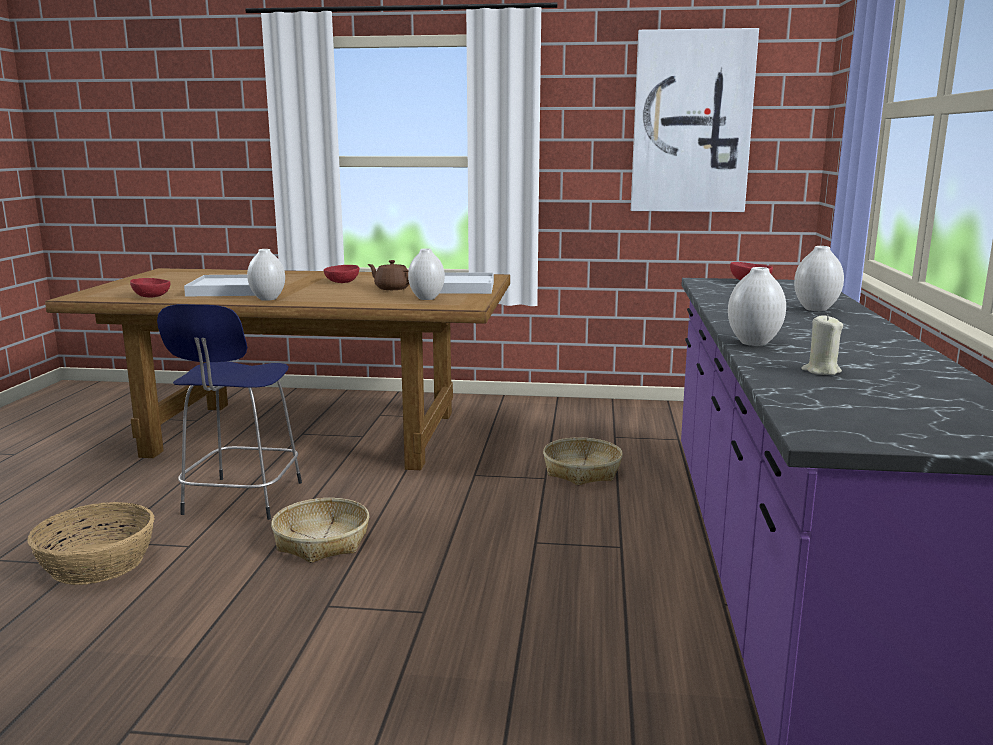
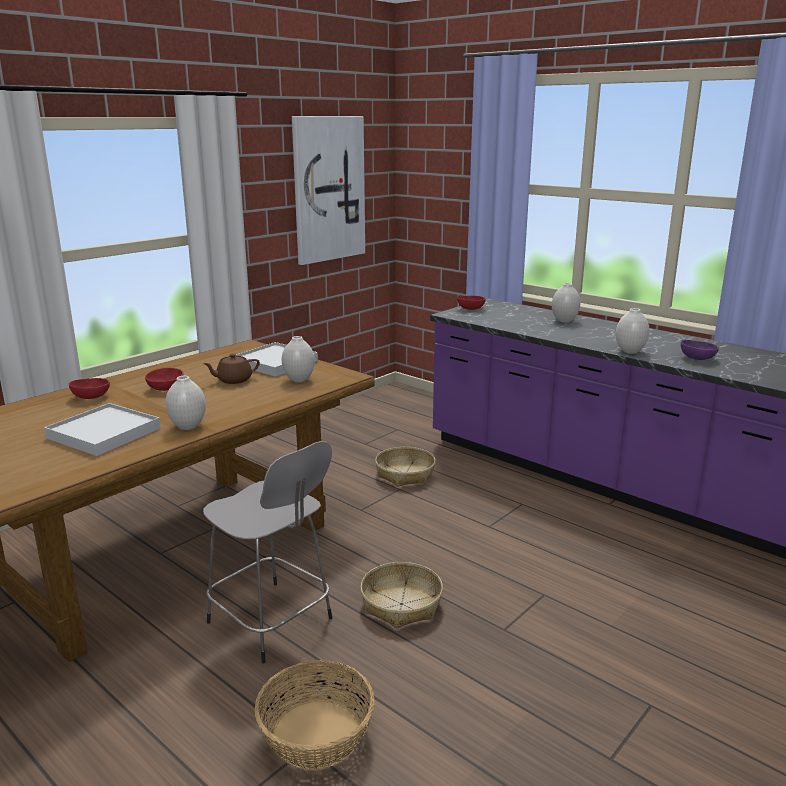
camera: 55 degrees left, 5 degrees up
(152, 296) = (63, 470): red bowl -> red bowl (91, 397)
(241, 500) = (272, 622): blue stool -> grey stool
(821, 371) = (697, 358): beige candle -> purple bowl

